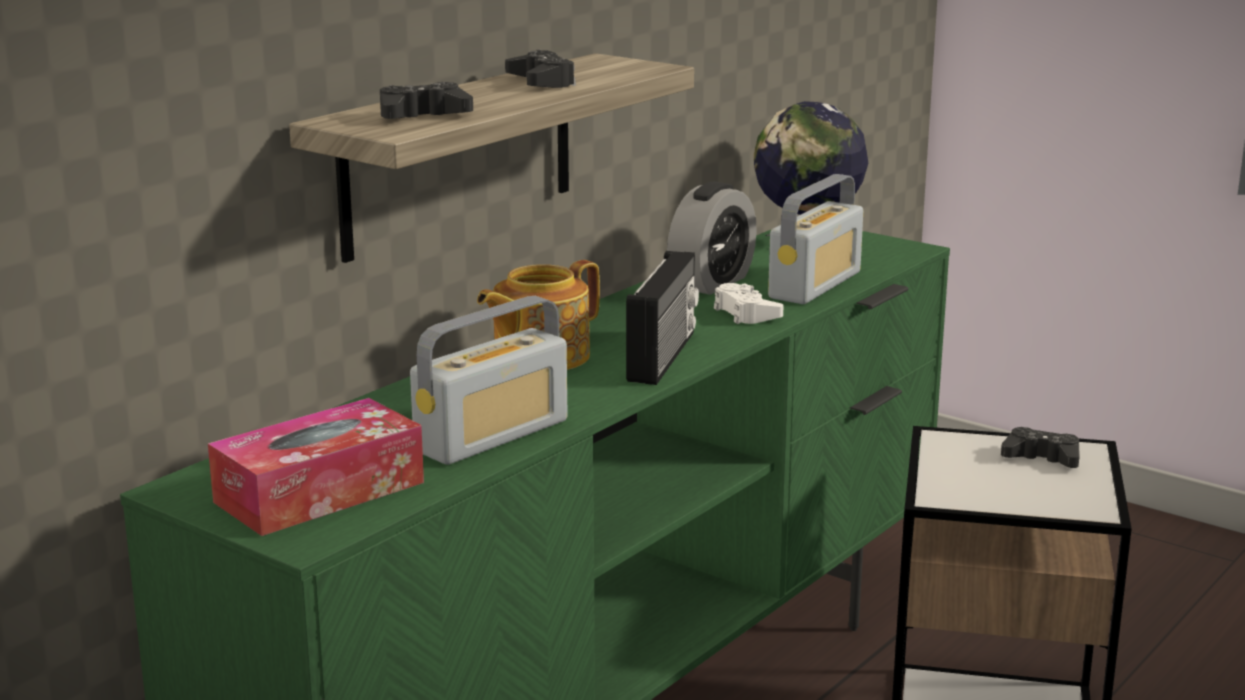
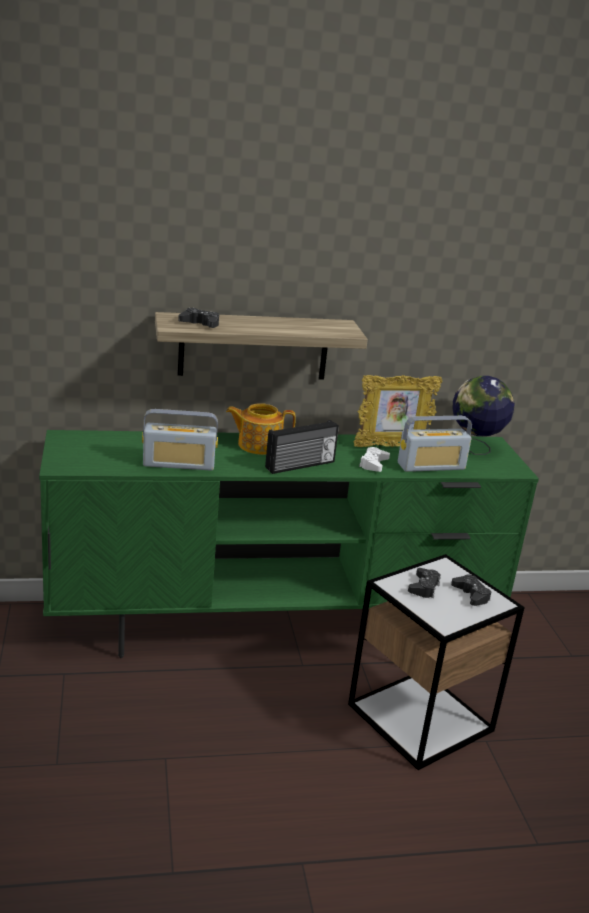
camera: 40 degrees right, 5 degrees up
(319, 492) = (92, 456): tissue box -> none
(541, 82) = (285, 325): black game controller -> black game controller (424, 587)
(711, 282) = (391, 446): alarm clock -> picture frame

